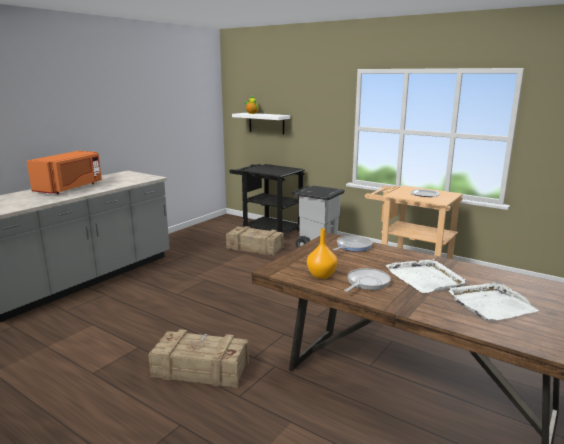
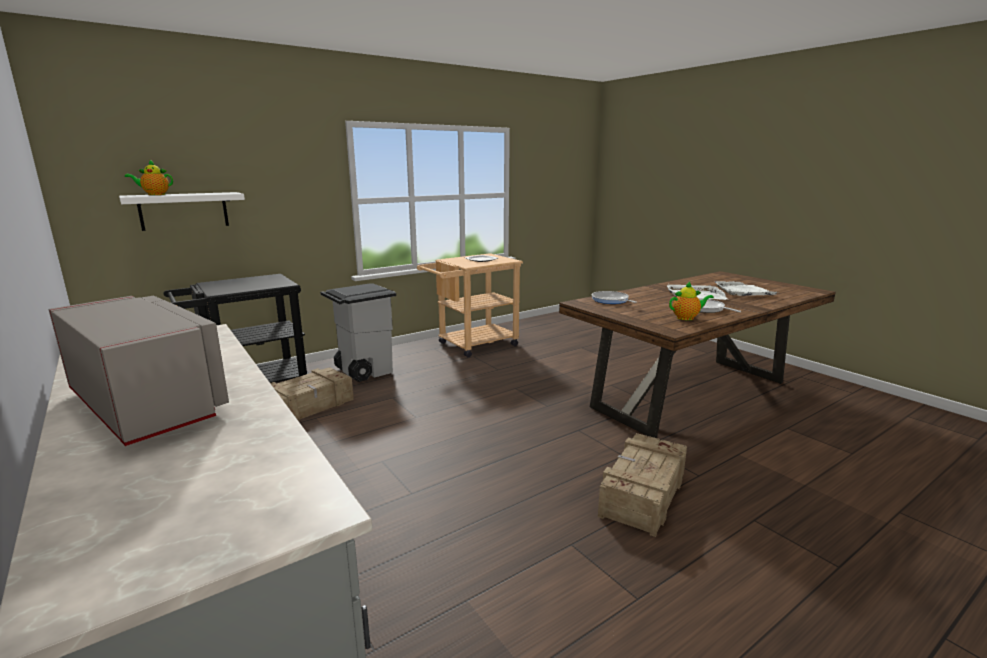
camera: 70 degrees left, 0 degrees up
(70, 188) = (148, 405): orange microwave -> grey microwave
(320, 275) = (687, 318): orange vase -> teapot

